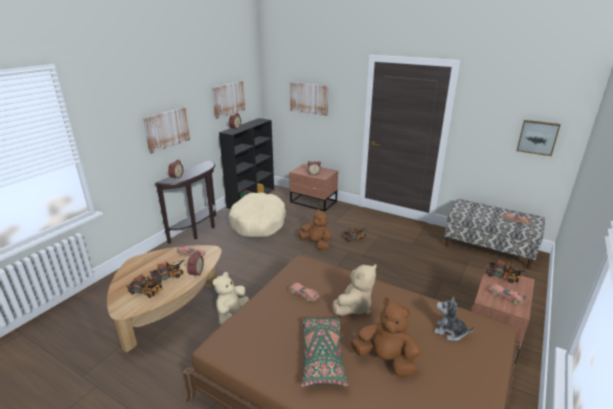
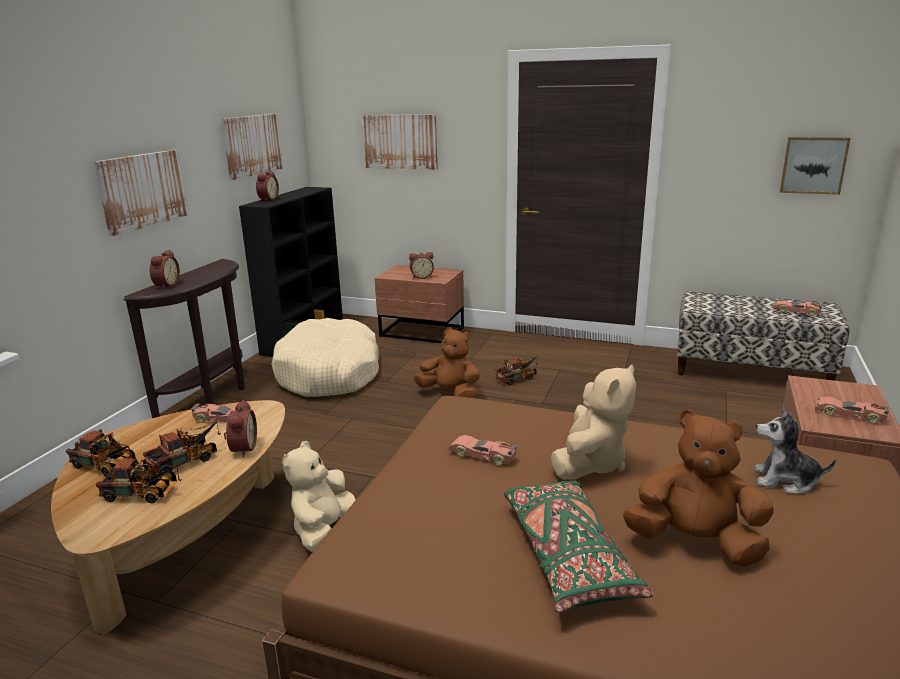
camera: 10 degrees left, 5 degrees down
(504, 277) = (828, 388): toy truck -> toy truck (107, 467)

